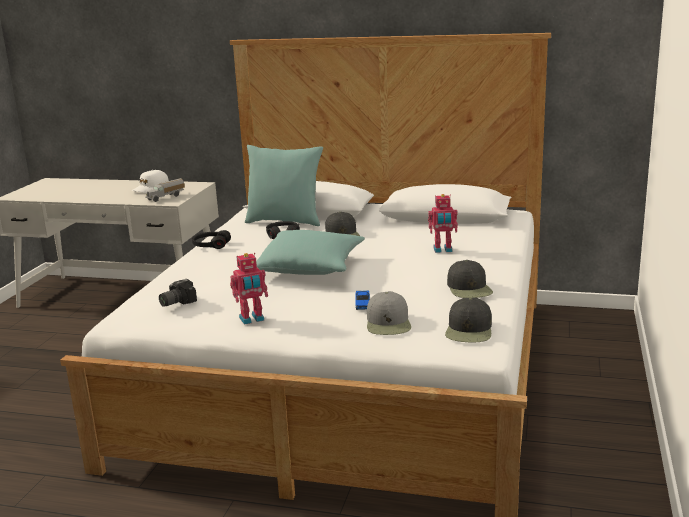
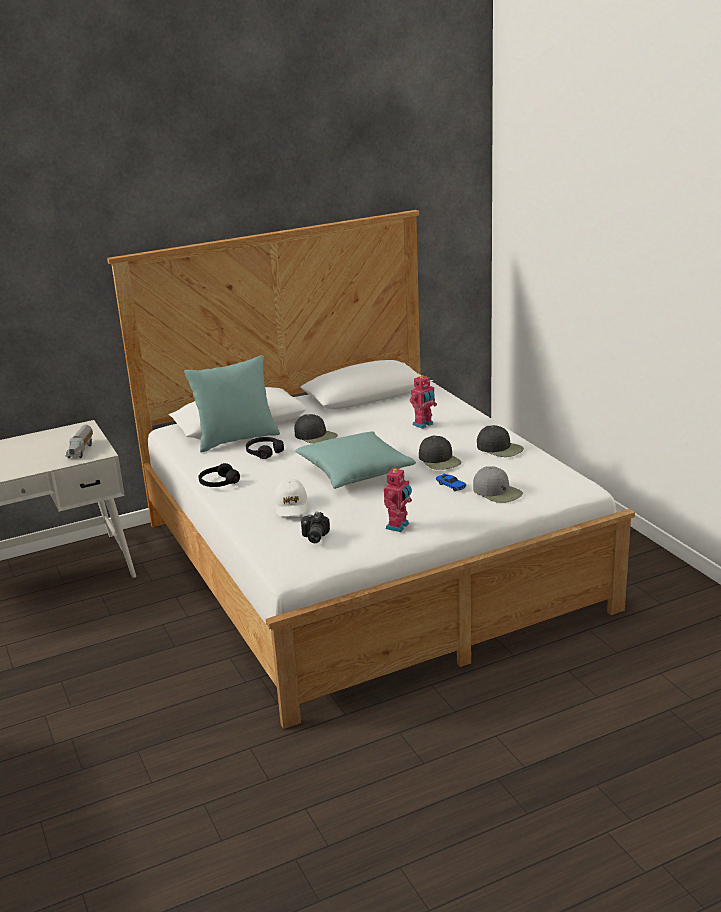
camera: 40 degrees left, 5 degrees up
(151, 188) = (36, 446): white cap -> white cap (291, 505)
(469, 330) = (554, 477): black cap -> black cap (439, 460)

